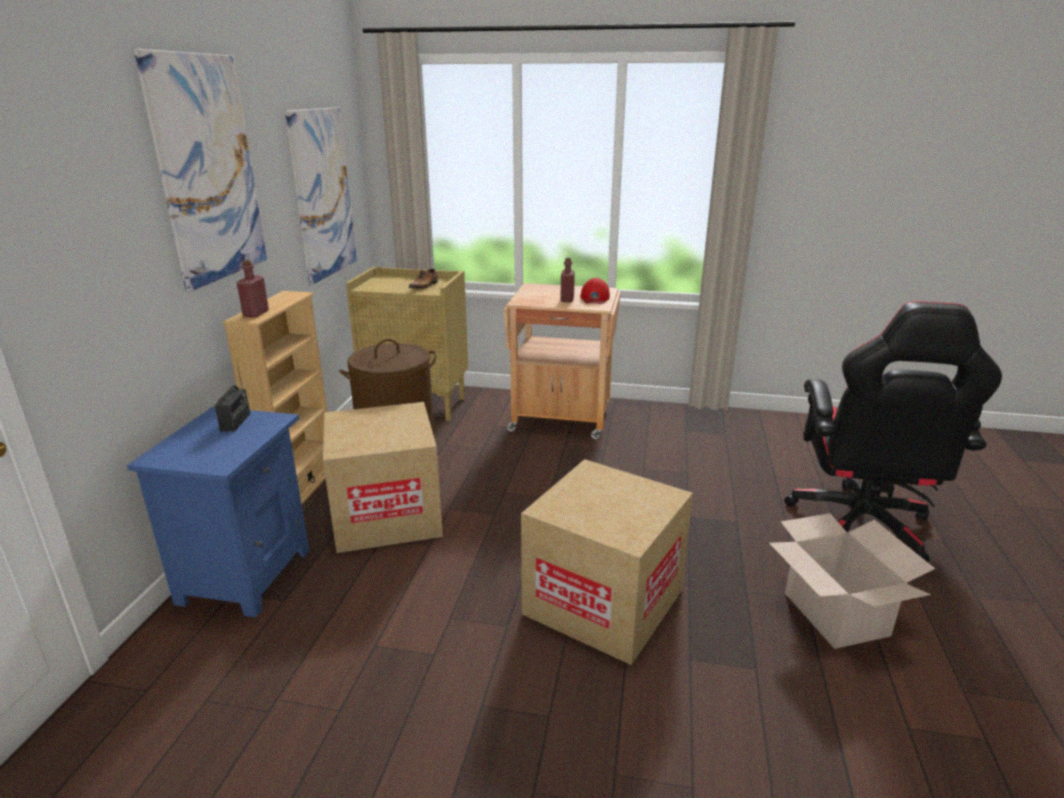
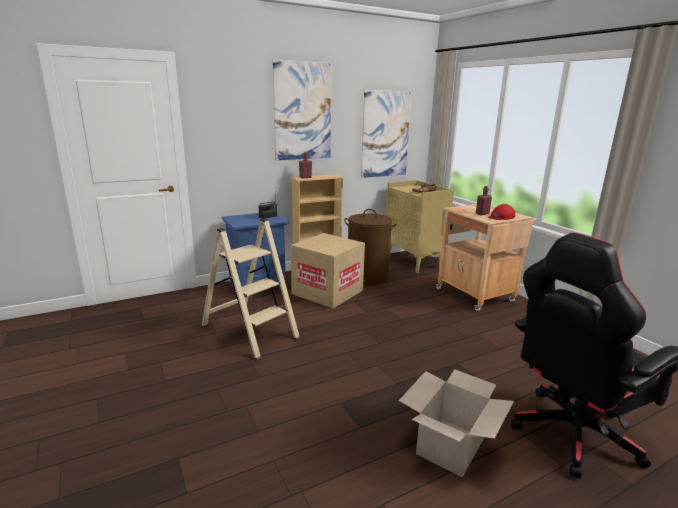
camera: 50 degrees right, 5 degrees down
(390, 662) = (249, 330): none -> beige step ladder
(603, 602) = (347, 363): cardboard box -> none

